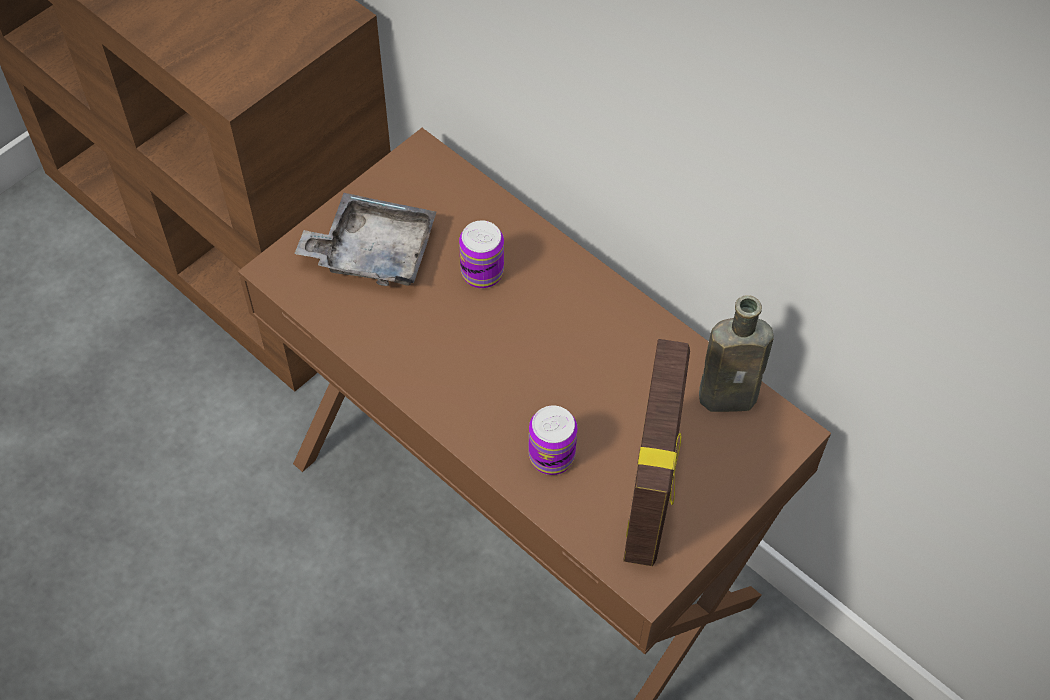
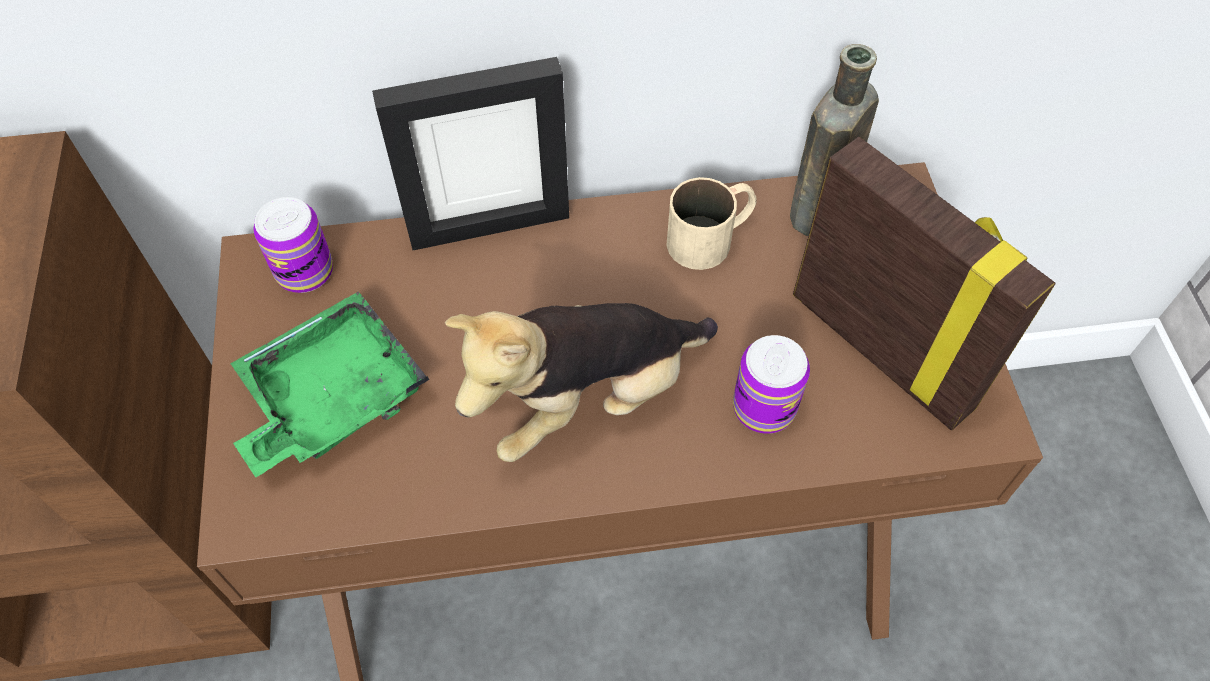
camera: 50 degrees left, 0 degrees up
(373, 252) = (331, 397): grey tray -> green tray
(478, 367) = (588, 399): none -> plush toy
(482, 272) = (469, 311): can -> can (305, 271)
(549, 238) = (489, 223): none -> picture frame
(649, 354) = (712, 237): none -> beige mug

